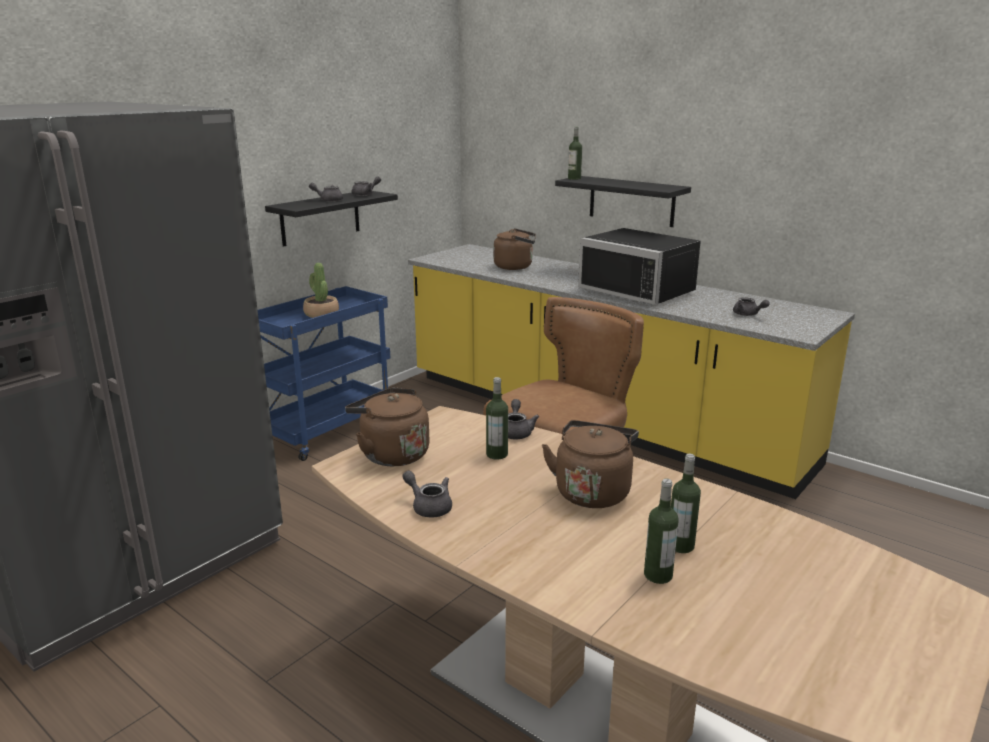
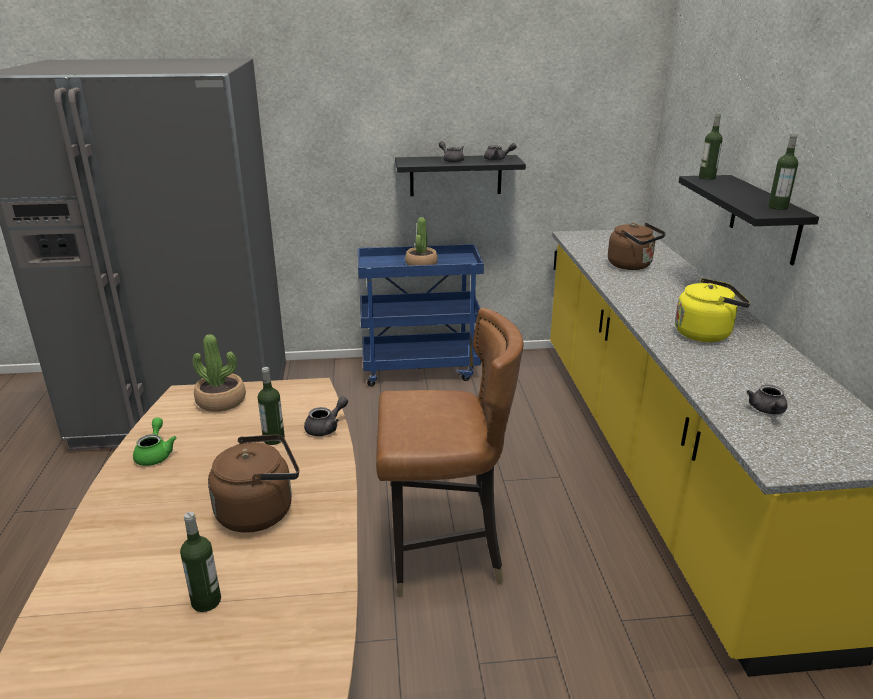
camera: 45 degrees right, 5 degrees up
(391, 454) = (221, 401): brown kettle -> potted plant
(429, 506) = (155, 454): grey teapot -> green teapot
(641, 290) = (705, 333): black microwave -> yellow kettle
(658, 575) = (140, 610): bottle -> bottle (777, 207)

